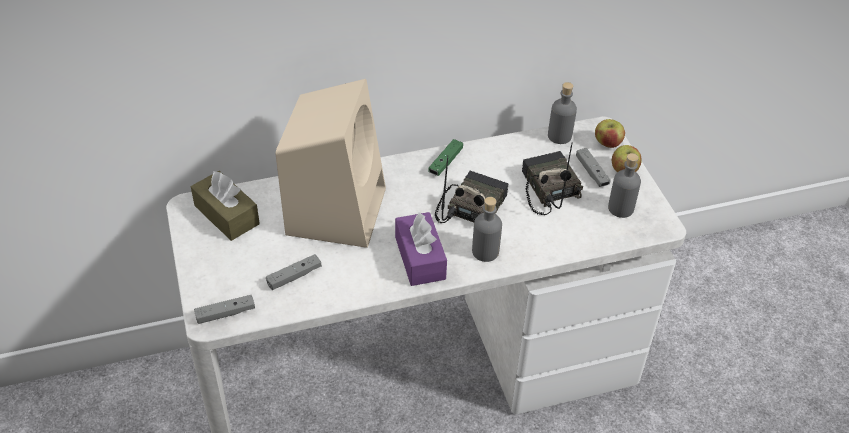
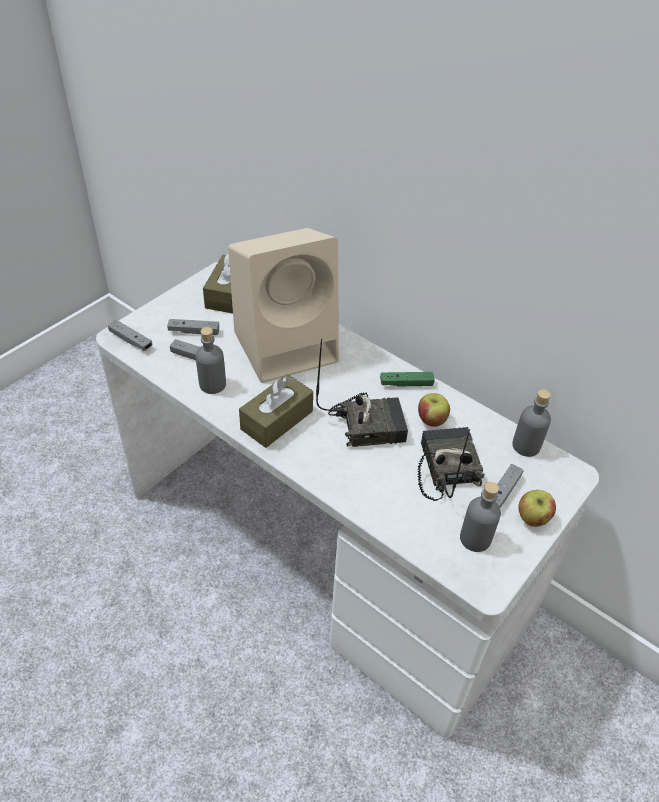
camera: 55 degrees right, 0 degrees up
(257, 262) = (194, 331): none -> grey game controller
(420, 258) = (277, 420): purple tissue box -> brown tissue box
(485, 251) = (322, 459): grey bottle -> grey bottle (212, 384)
(547, 188) = (445, 468): radio -> radio turned 45 degrees counterclockwise
(607, 144) = (557, 488): apple -> apple (431, 420)

